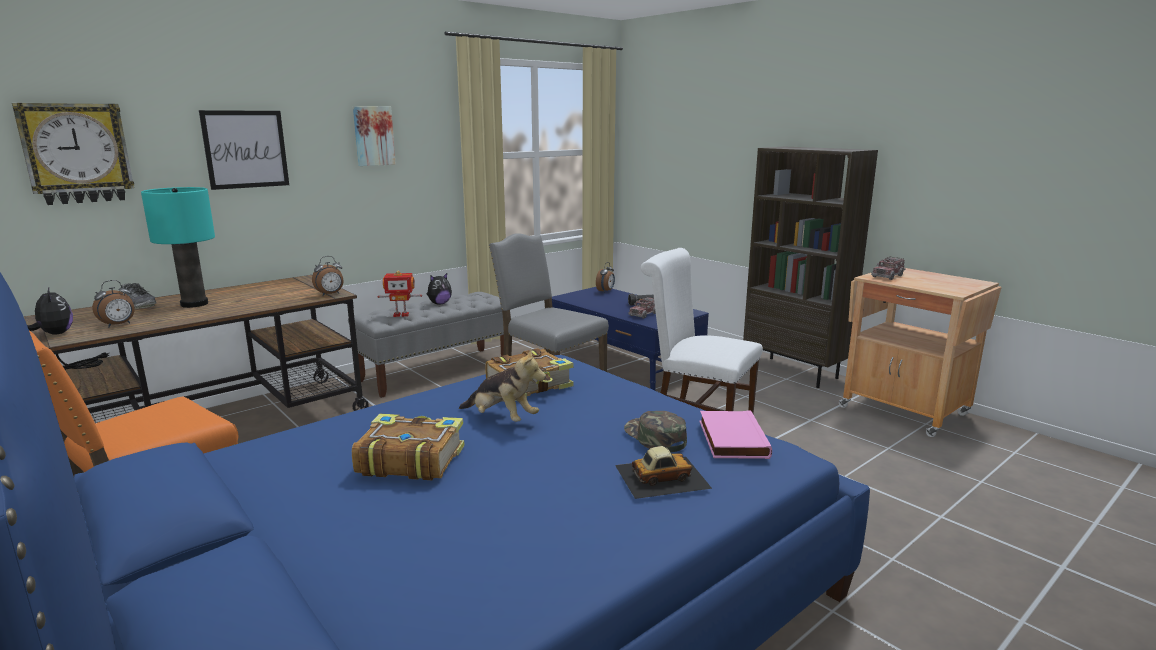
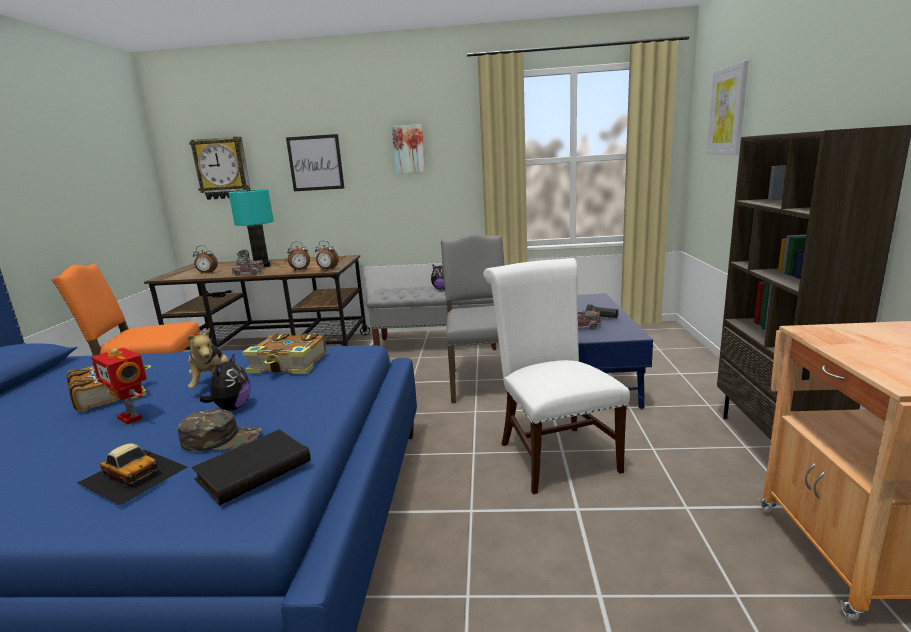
camera: 45 degrees right, 0 degrees up
(55, 334) = (179, 274): plush toy -> plush toy (232, 408)
(401, 315) = (398, 293): toy robot -> toy robot (132, 417)
(606, 291) = (597, 299): alarm clock -> alarm clock (300, 270)
(654, 437) = (222, 439): green cap -> green cap turned 75 degrees clockwise
(678, 120) = (727, 111): none -> picture
(730, 439) = (253, 469): pink book -> black book
(887, 276) = (848, 333): toy truck -> toy truck (249, 273)

